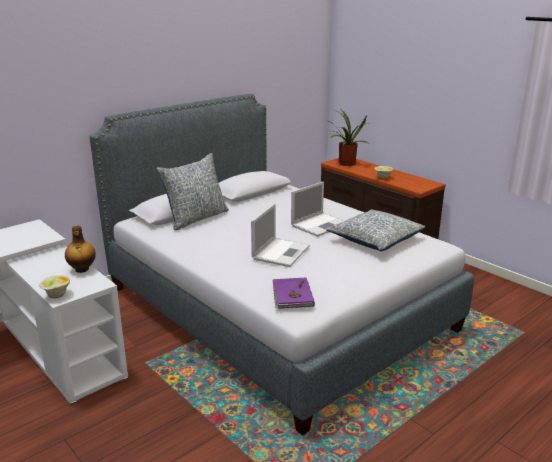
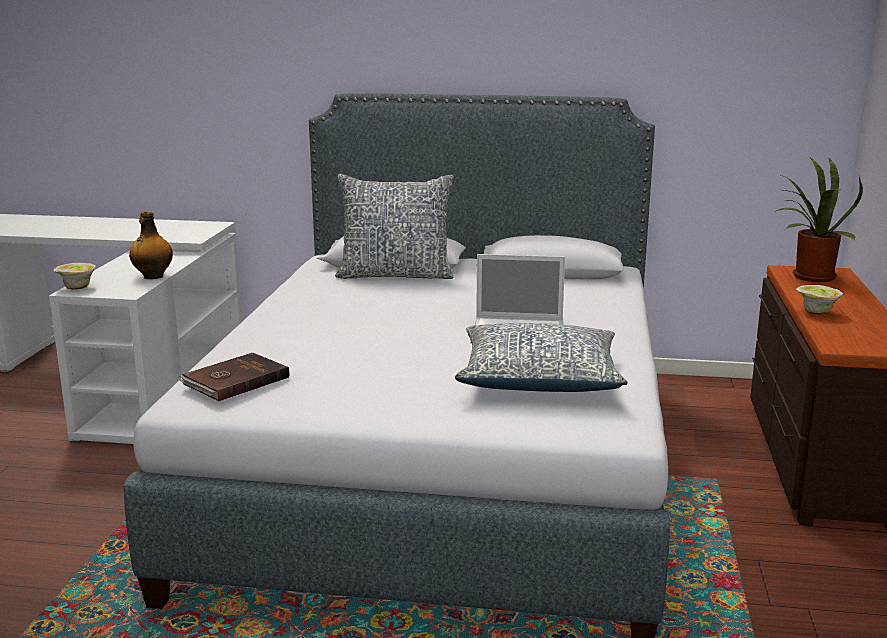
camera: 50 degrees right, 5 degrees down
(281, 252) = (366, 338): laptop -> none
(292, 295) = (234, 380): purple book -> brown book

